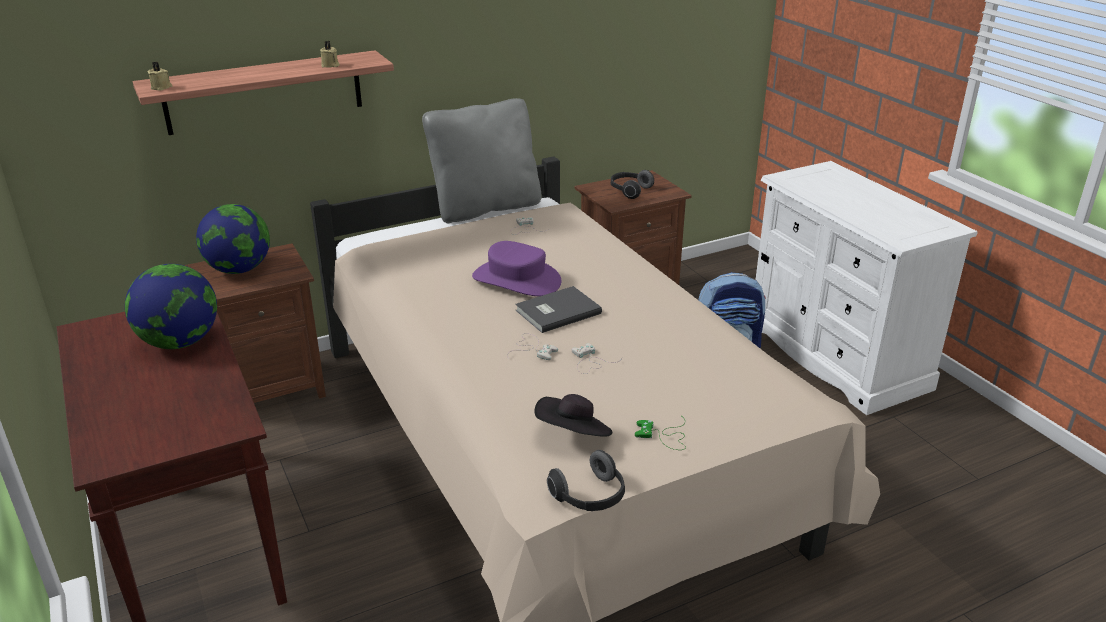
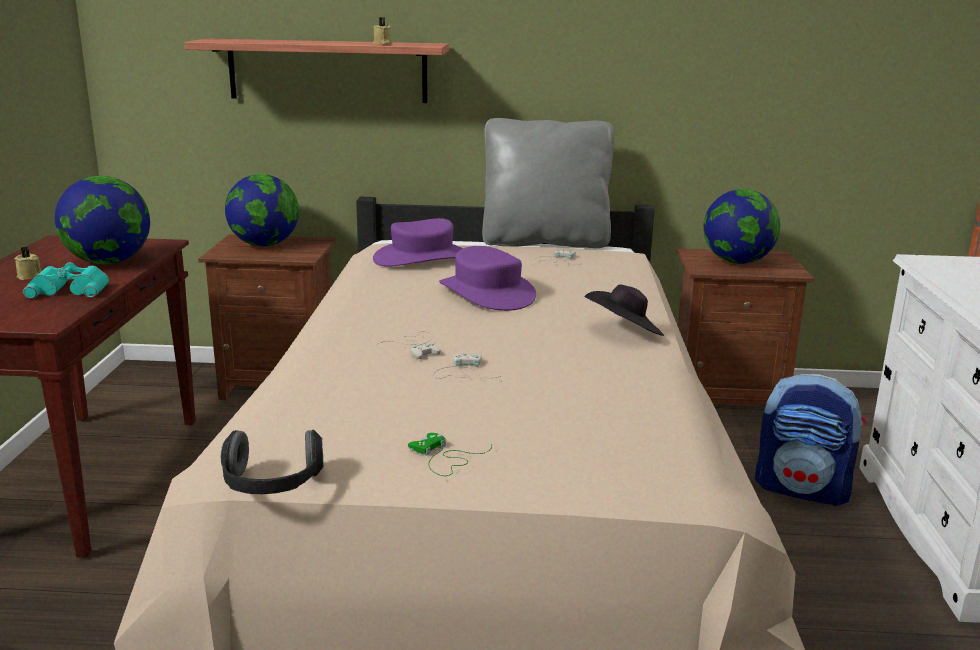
camera: 30 degrees right, 10 degrees down
(161, 87) = (215, 40): beige candle -> beige candle (30, 276)
(198, 384) = (71, 289): none -> turquoise binoculars
(421, 254) = (422, 258): none -> purple hat
(556, 311) = (489, 324): grey book -> none
(573, 435) = (344, 426): black hat -> black hat (624, 332)
(629, 191) = (737, 262): headphones -> globe

